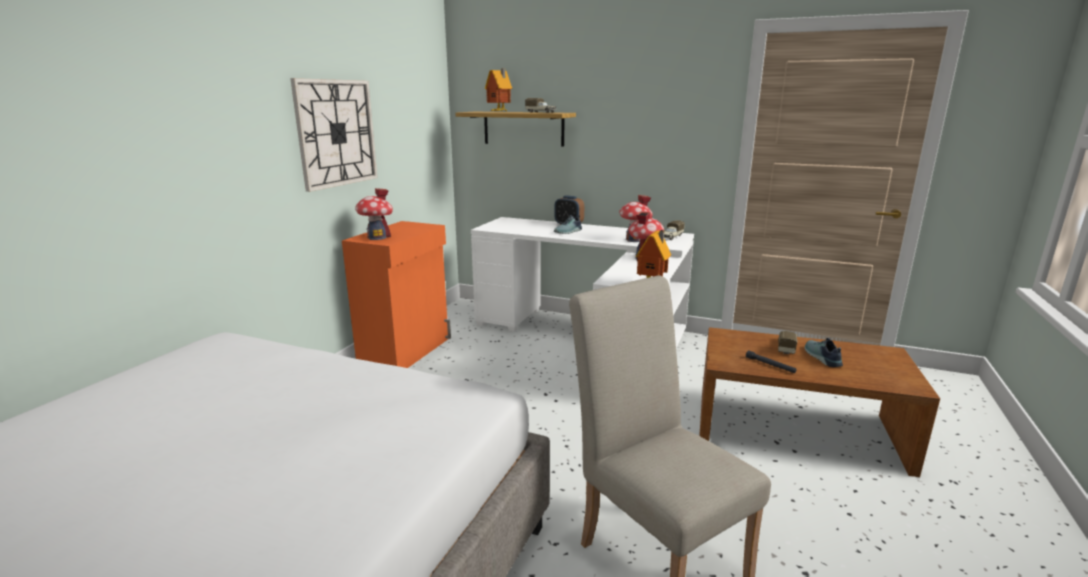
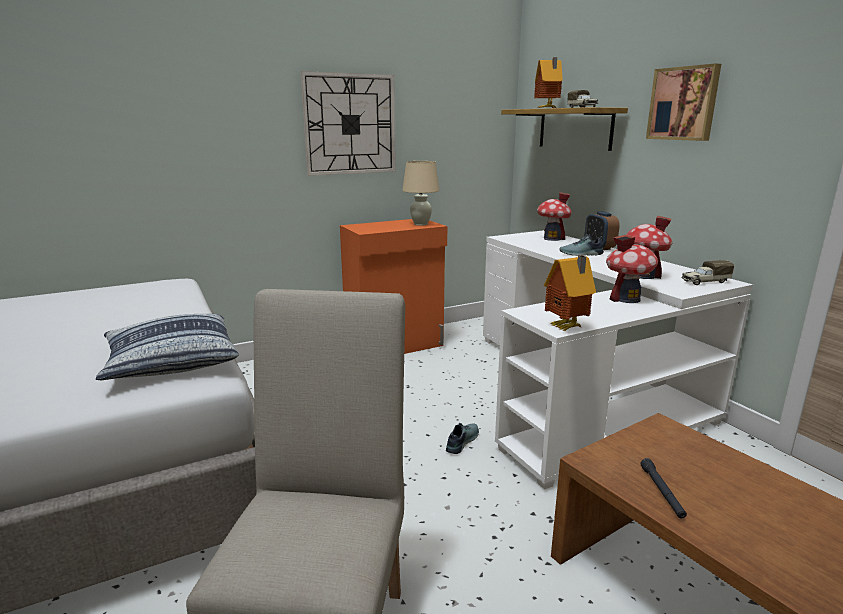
camera: 40 degrees right, 0 degrees up
(377, 237) = (368, 227): toy house -> toy house (552, 238)
(418, 227) = (420, 224): none -> beige table lamp
(424, 397) = (171, 360): none -> pillow
(625, 111) = (683, 104): none -> picture
(786, 347) = (736, 481): toy truck -> none
(821, 357) = (778, 520): shoe -> shoe (461, 441)

